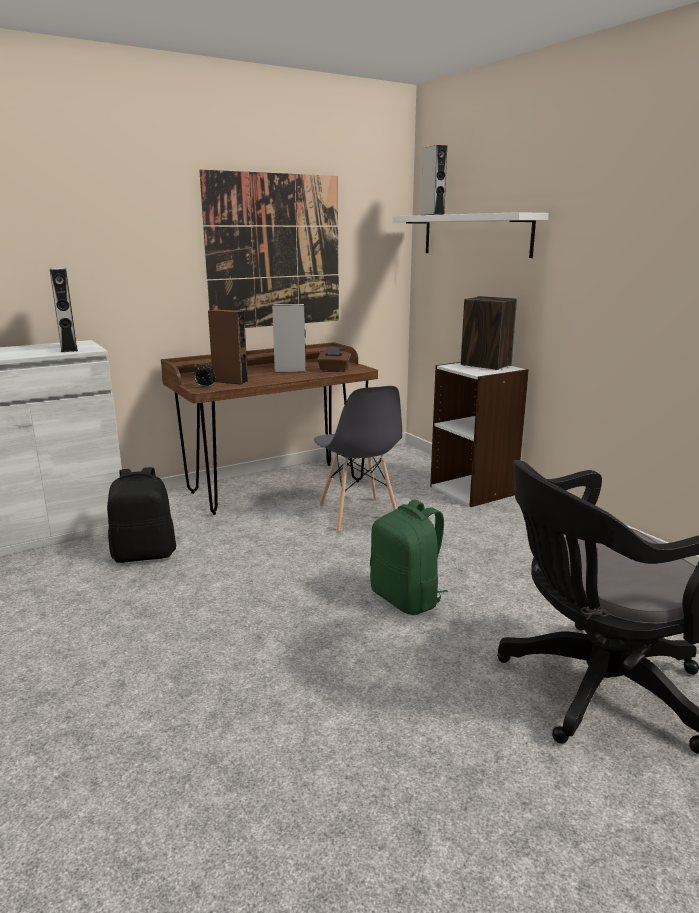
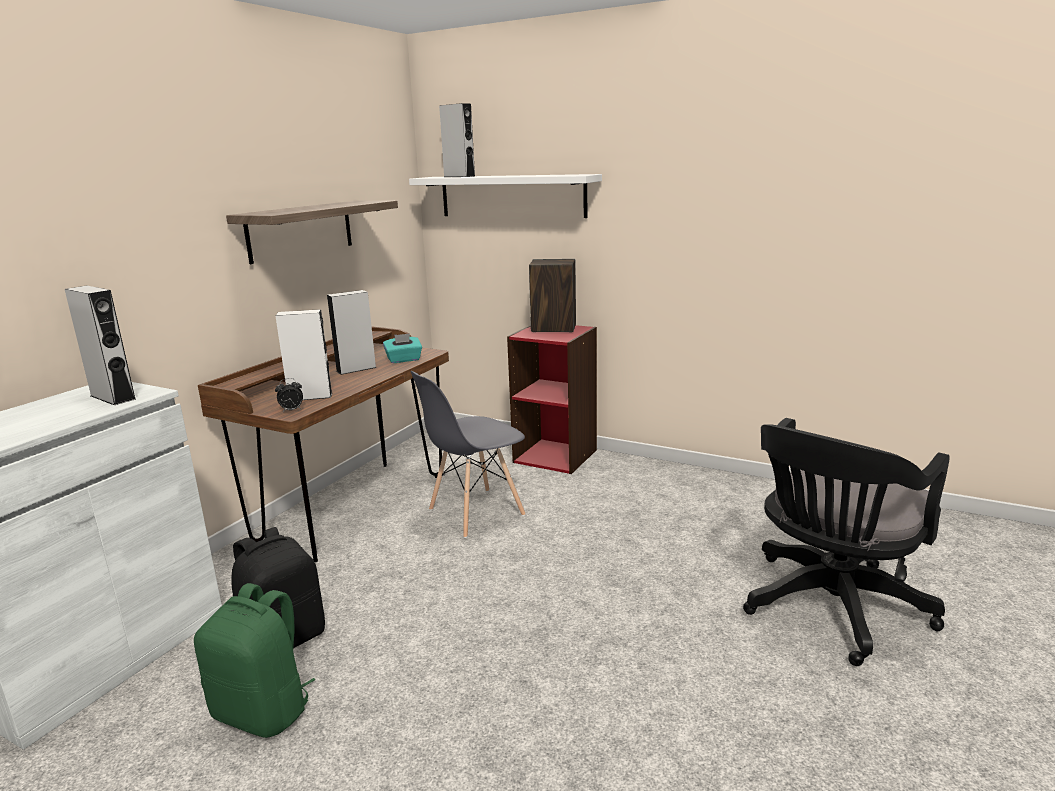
camera: 30 degrees left, 0 degrees up
(230, 381) = (310, 397): brown speaker -> white speaker
(275, 251) = (301, 230): picture -> shelf
(333, 370) = (404, 360): brown tissue box -> turquoise tissue box
(358, 514) = (475, 512): grey chair -> grey chair turned 105 degrees clockwise
(407, 599) = (615, 585): green backpack -> green backpack (264, 711)
(474, 490) = (556, 456): white bookcase -> red bookcase

